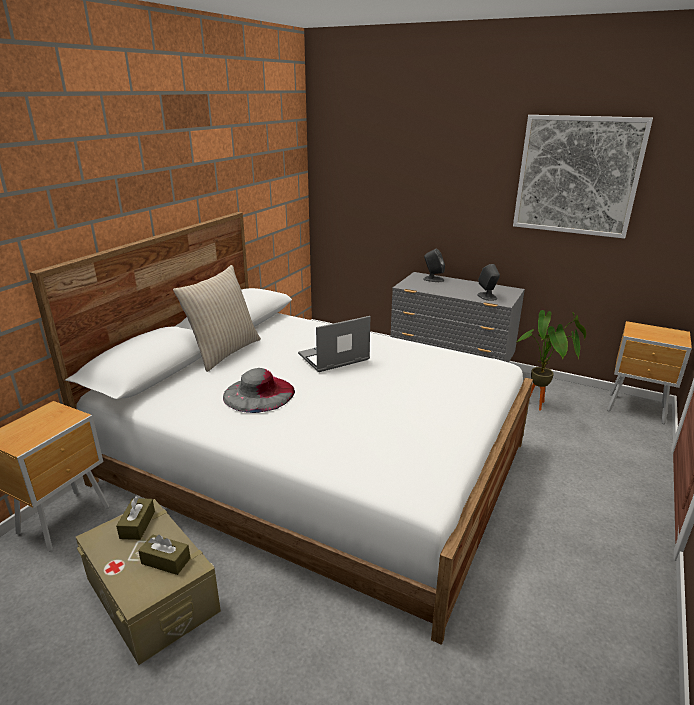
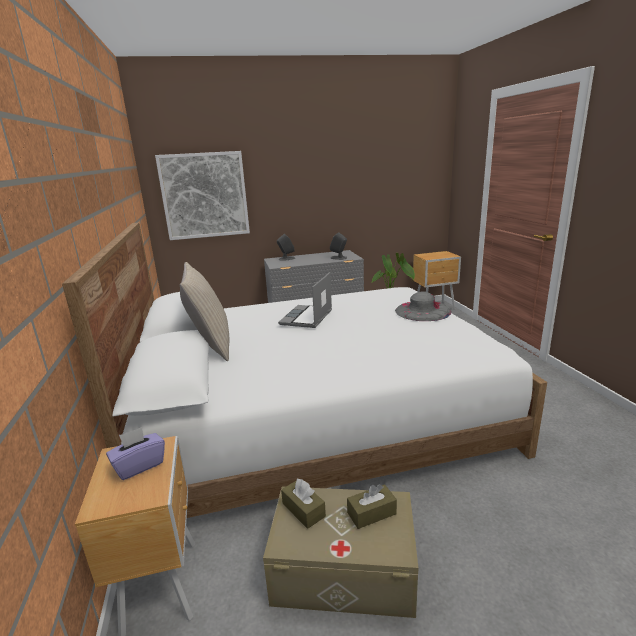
camera: 40 degrees left, 5 degrees down
(46, 423) = (139, 465): none -> purple tissue box
(259, 393) = (303, 354): grey hat -> grey hat (422, 311)
(577, 176) = (367, 164): picture -> picture (204, 195)

